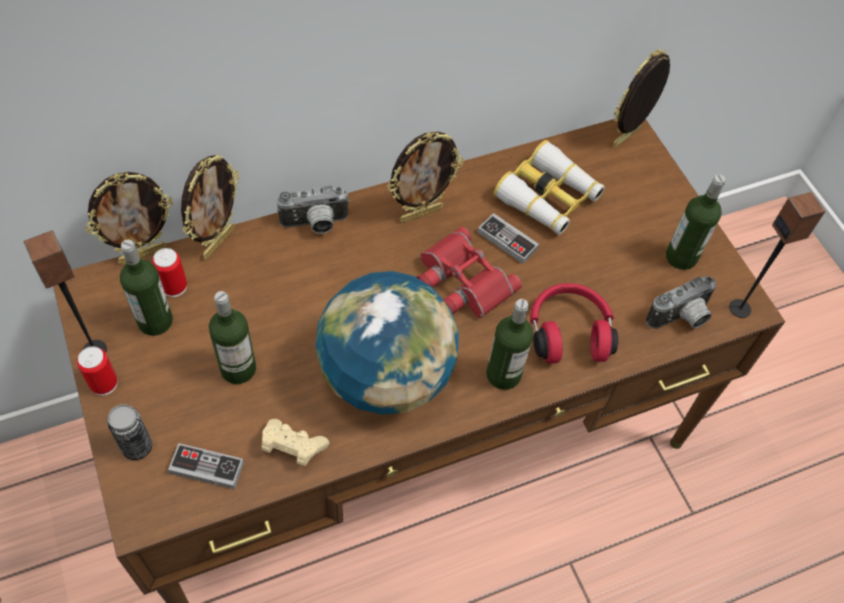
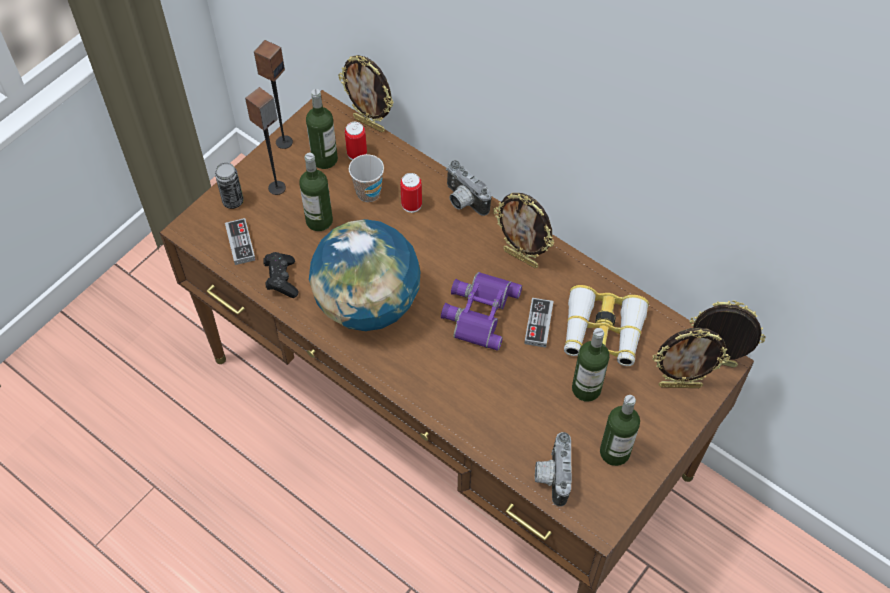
camera: 65 degrees right, 0 degrees up
(104, 383) = (264, 160): can -> can (411, 204)
(218, 242) = (408, 156): picture frame -> picture frame (680, 385)
(237, 302) = (368, 193): none -> cup
(292, 447) = (281, 280): beige game controller -> black game controller
(460, 281) = (478, 311): red binoculars -> purple binoculars
(503, 374) = (416, 375): bottle -> bottle (586, 389)
(568, 332) = (483, 401): red headphones -> none
(681, 319) = (551, 475): camera -> camera turned 60 degrees clockwise
(740, 308) = (594, 517): speaker -> speaker (277, 188)

